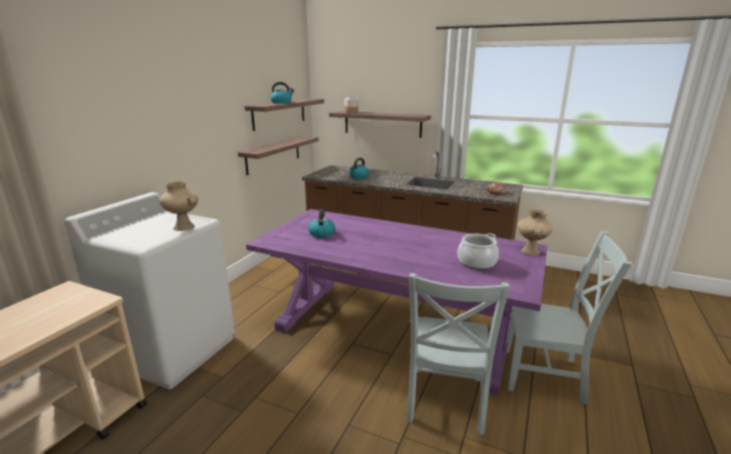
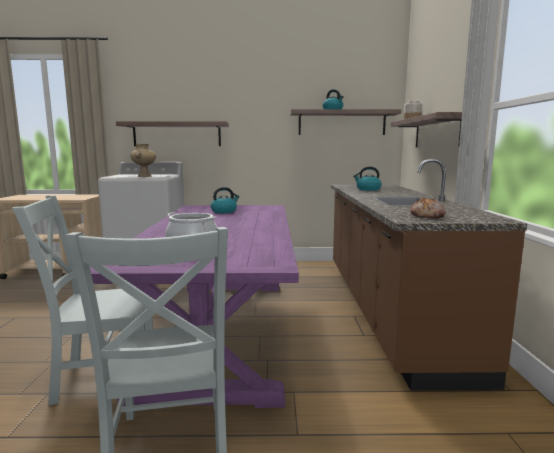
camera: 65 degrees right, 10 degrees down
(273, 154) = (326, 162): shelf -> shelf (177, 134)
(531, 252) = (253, 265): beige vase -> none

